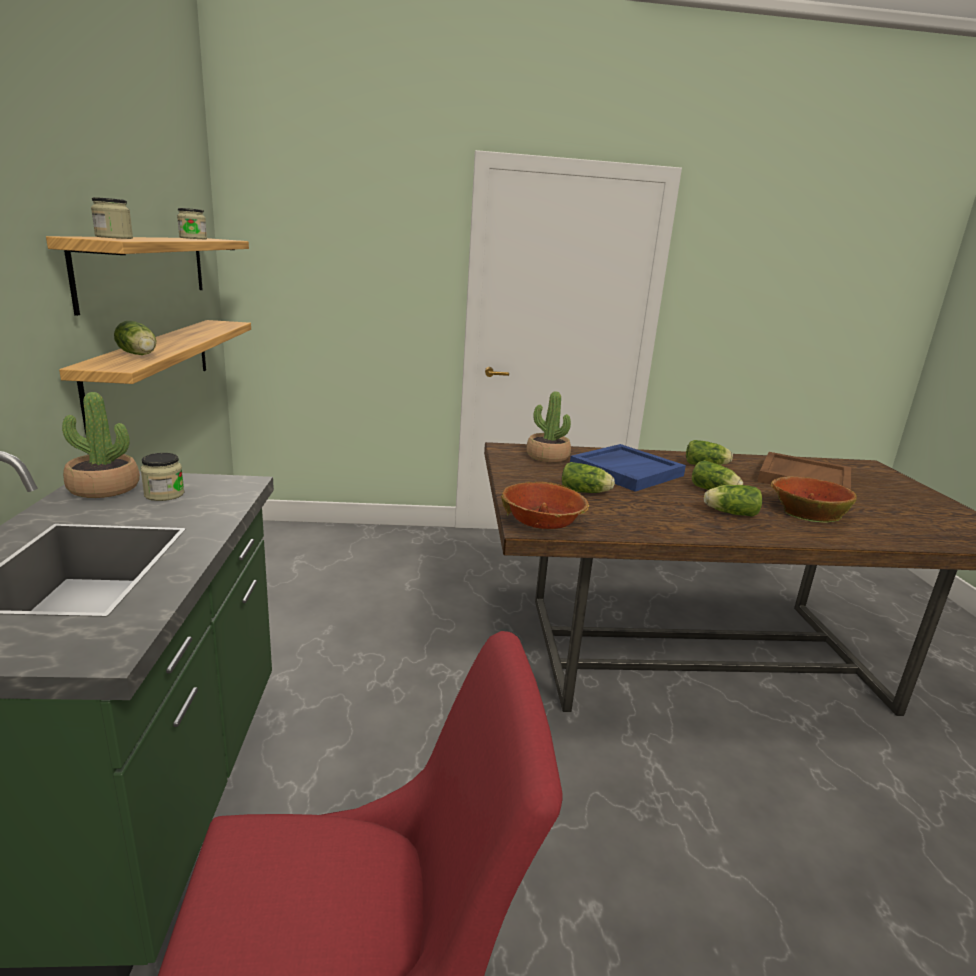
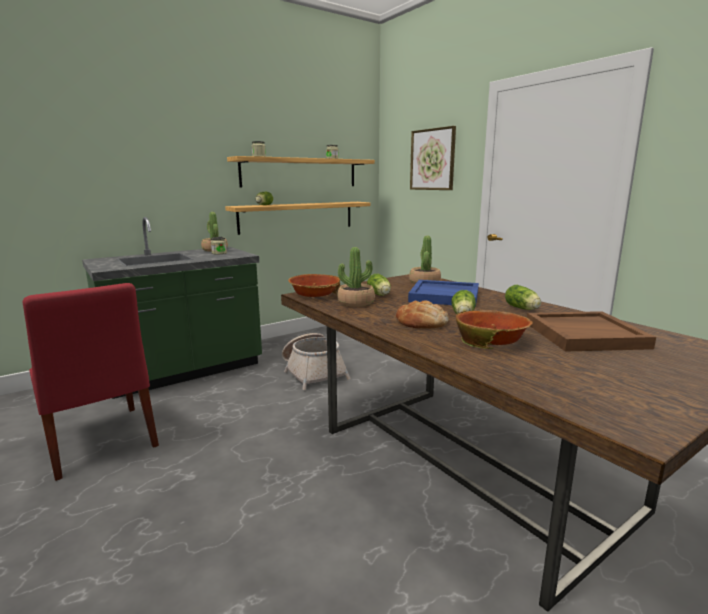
camera: 60 degrees right, 5 degrees down
(364, 251) = (432, 159): none -> picture
(366, 654) = (313, 372): none -> basket
(612, 513) = (356, 302): none -> potted plant
(729, 513) = (422, 322): lettuce -> bread

